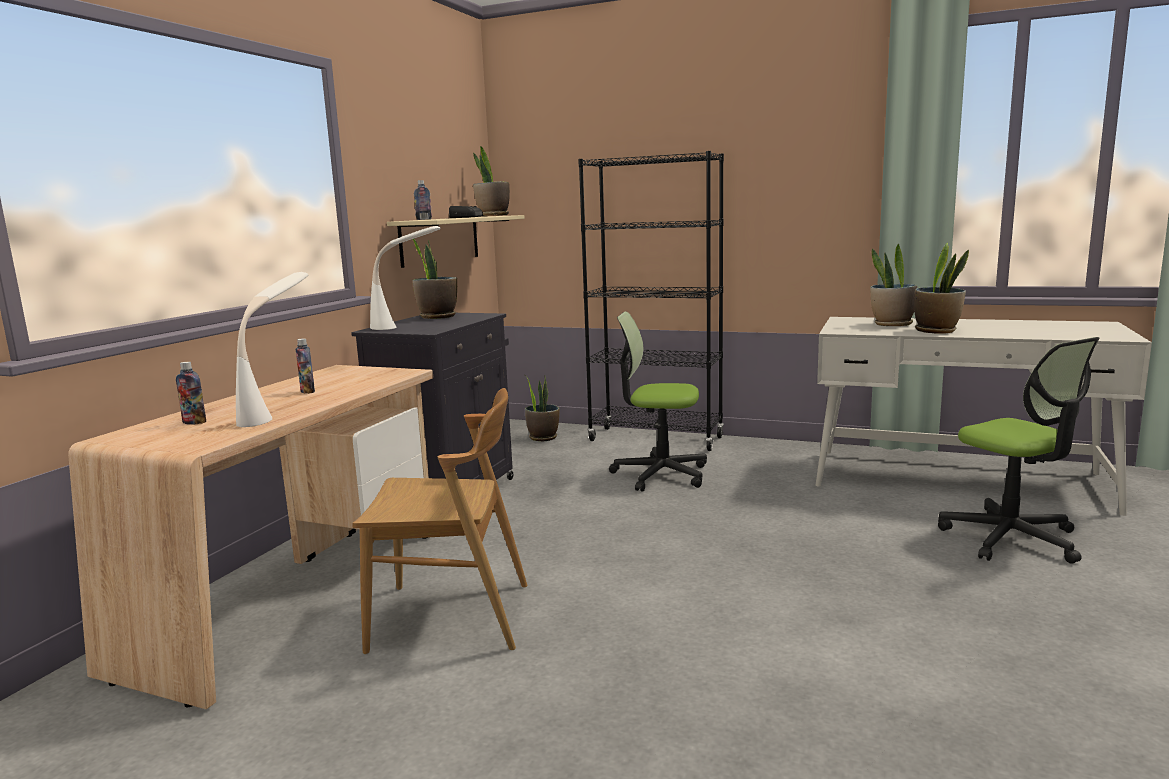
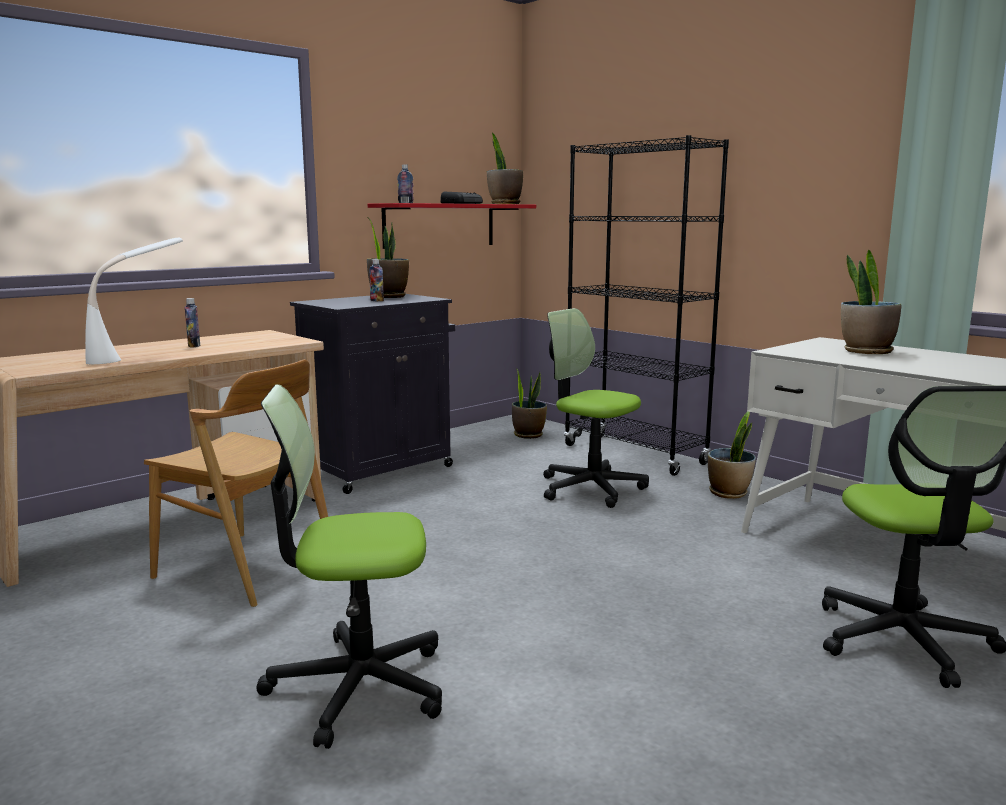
camera: 25 degrees right, 0 degrees up
(194, 422) = (71, 356): bottle -> bottle (377, 300)
(408, 329) = (333, 303): white table lamp -> none
(440, 240) = (440, 225): beige shelf -> red shelf
(707, 687) = (357, 686): none -> office chair
(936, 331) = (900, 363): potted plant -> potted plant (729, 493)

